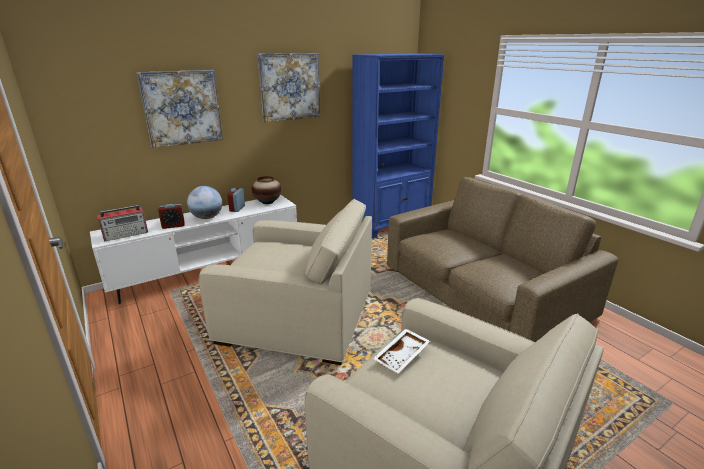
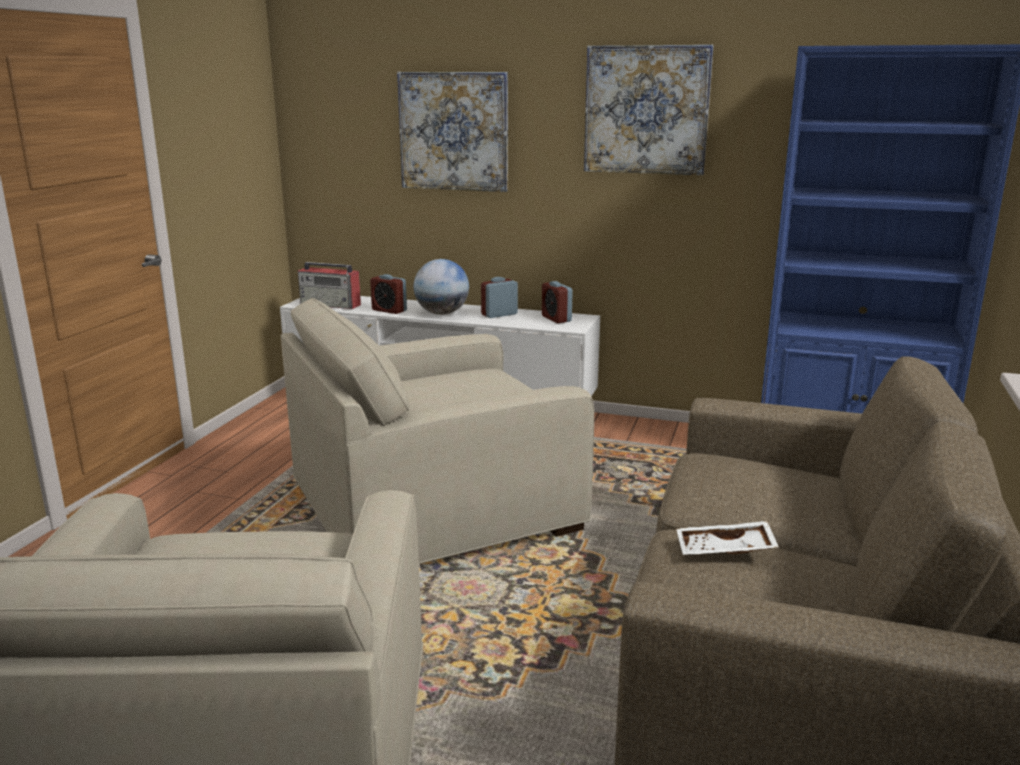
camera: 50 degrees right, 5 degrees down
(267, 202) = (556, 319): vase -> alarm clock
(298, 316) = (432, 507): beige armchair -> beige armchair turned 90 degrees clockwise
(402, 356) = (257, 545): white tray -> white tray (725, 551)

